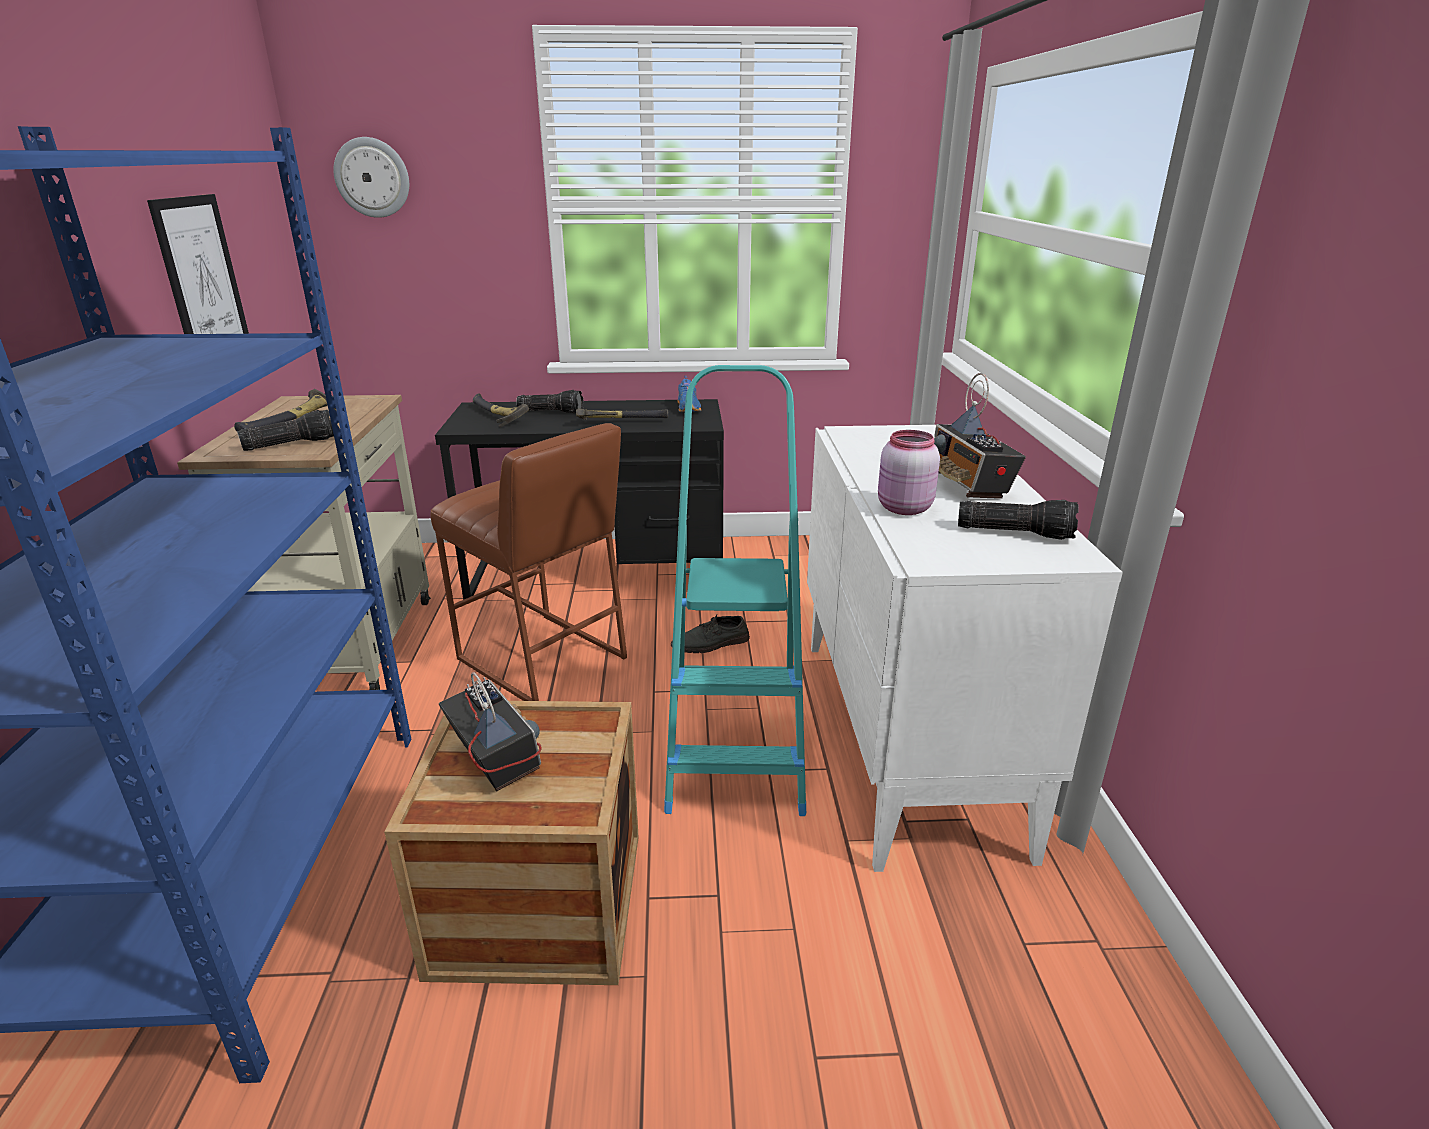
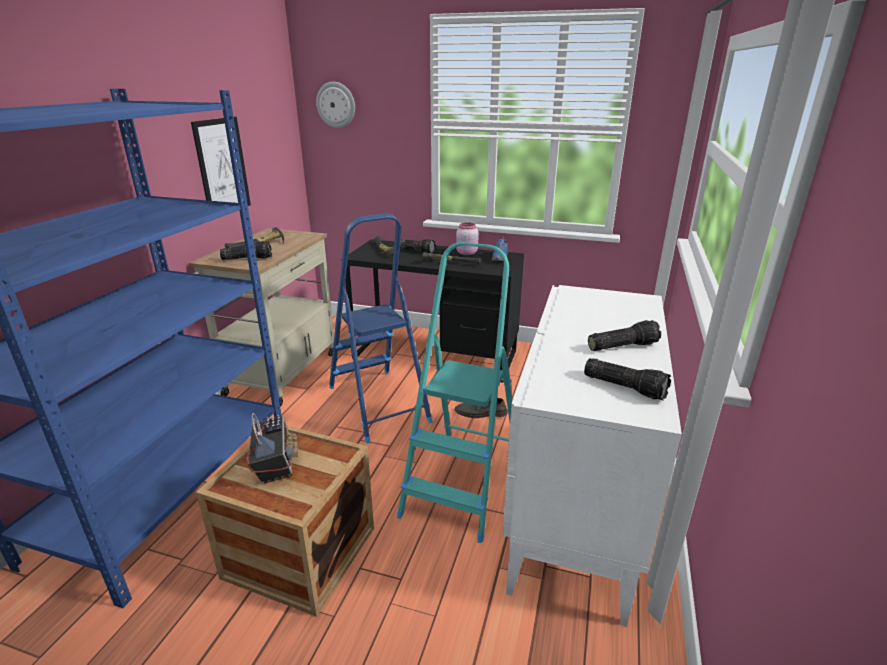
camera: 20 degrees right, 0 degrees up
(543, 659) = (377, 402): brown stool -> blue step ladder
(903, 508) = (559, 355): pink jar -> pink jar (466, 253)
(969, 487) = (622, 345): radio -> flashlight

